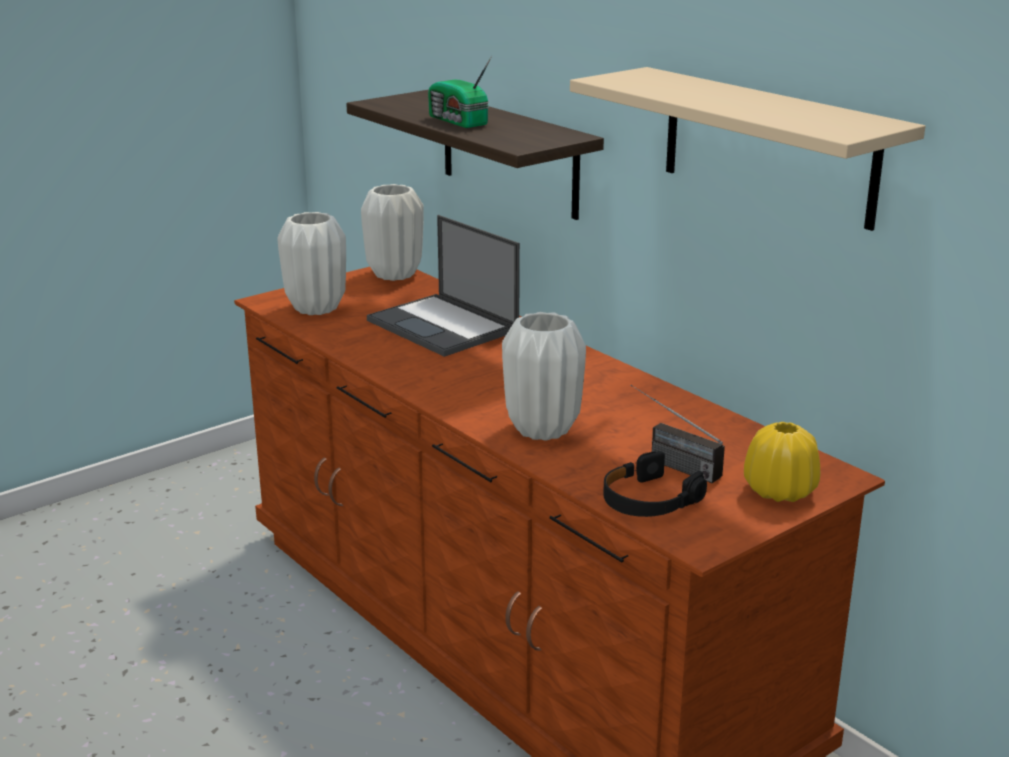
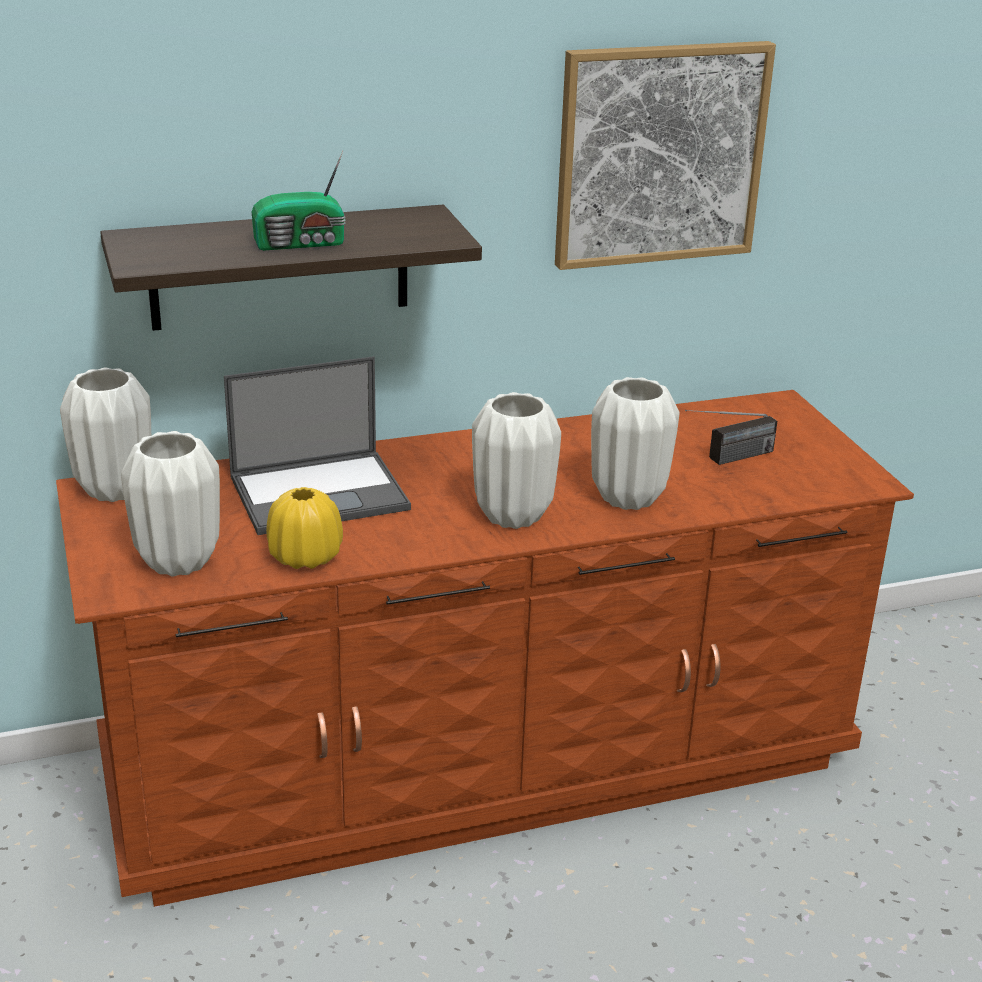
camera: 70 degrees left, 5 degrees up
(466, 391) = (512, 516): none -> white vase
(648, 500) = (791, 484): black headphones -> none
(768, 146) = (660, 154): beige shelf -> picture
(779, 491) = (798, 430): yellow vase -> yellow vase (305, 557)

